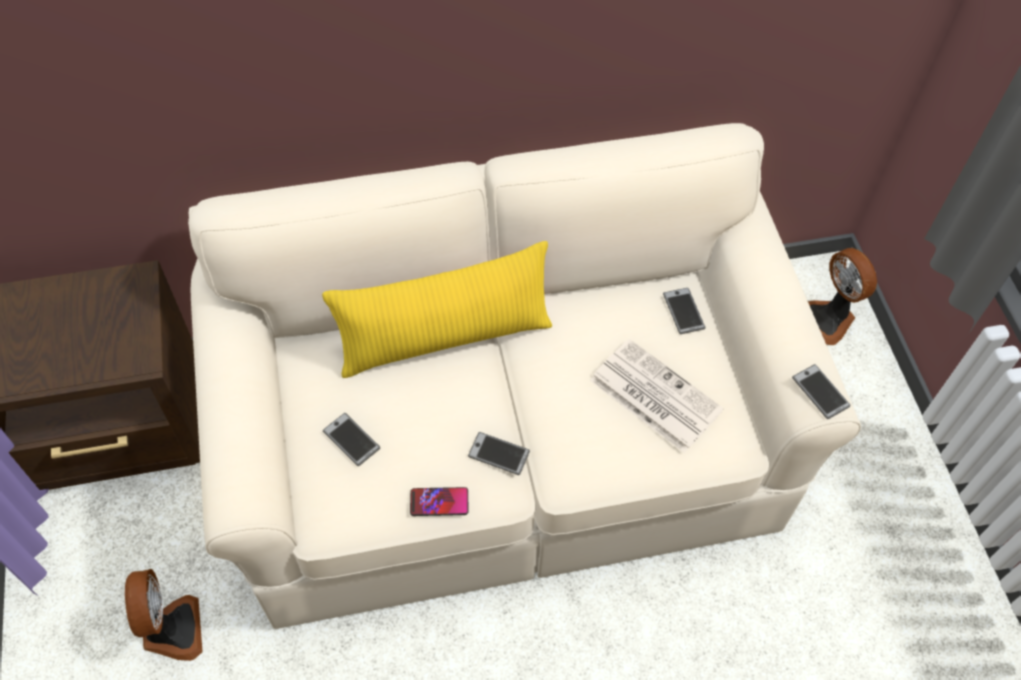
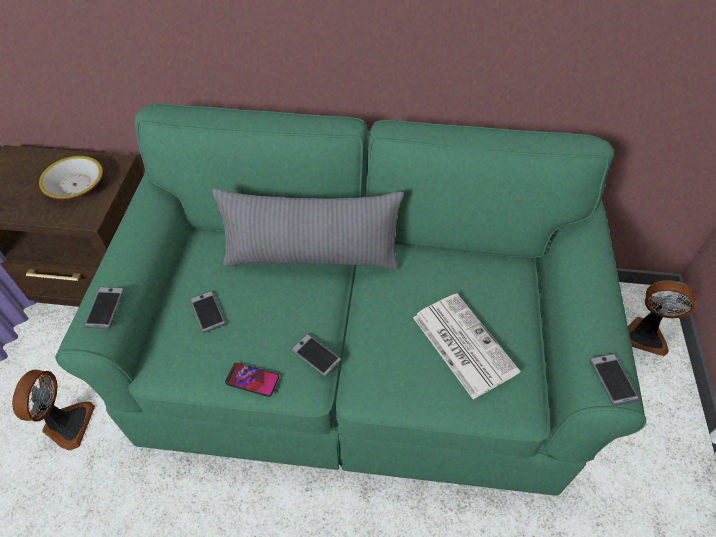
camera: 20 degrees right, 5 degrees down
(98, 323) = (75, 185): none -> bowl
(445, 338) = (311, 257): yellow pillow -> grey pillow
(508, 440) = (359, 357): beige sofa -> green sofa
(683, 311) = (511, 284): phone -> phone (105, 308)
(829, 318) = (644, 334): fan -> fan turned 60 degrees counterclockwise

